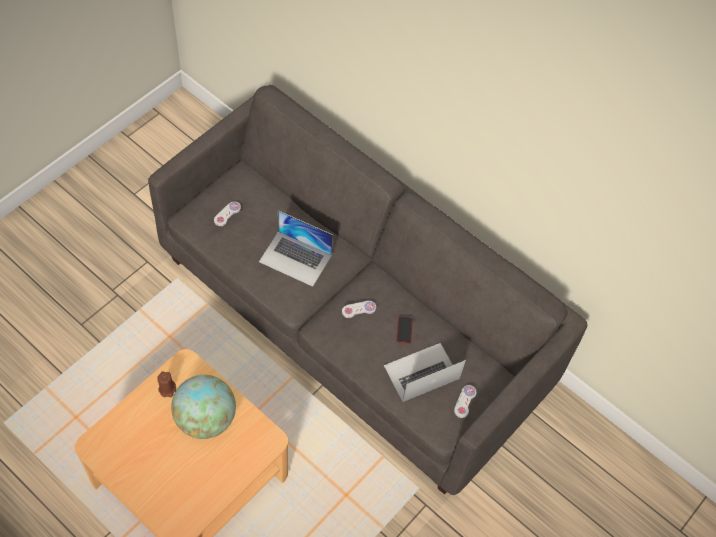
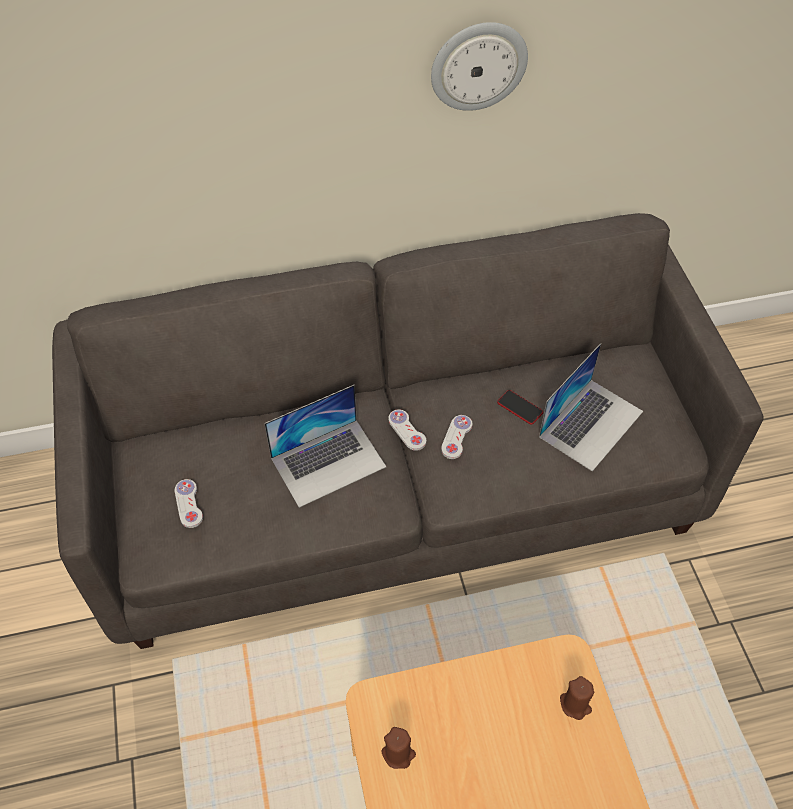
camera: 50 degrees left, 5 degrees down
(205, 419) = (481, 726): globe -> none
(247, 457) = (575, 704): none -> brown candle
(421, 372) = (591, 423): laptop -> laptop turned 150 degrees counterclockwise
(465, 401) = (656, 405): white game controller -> white game controller (407, 431)
(505, 141) = (478, 65): none -> wall clock

